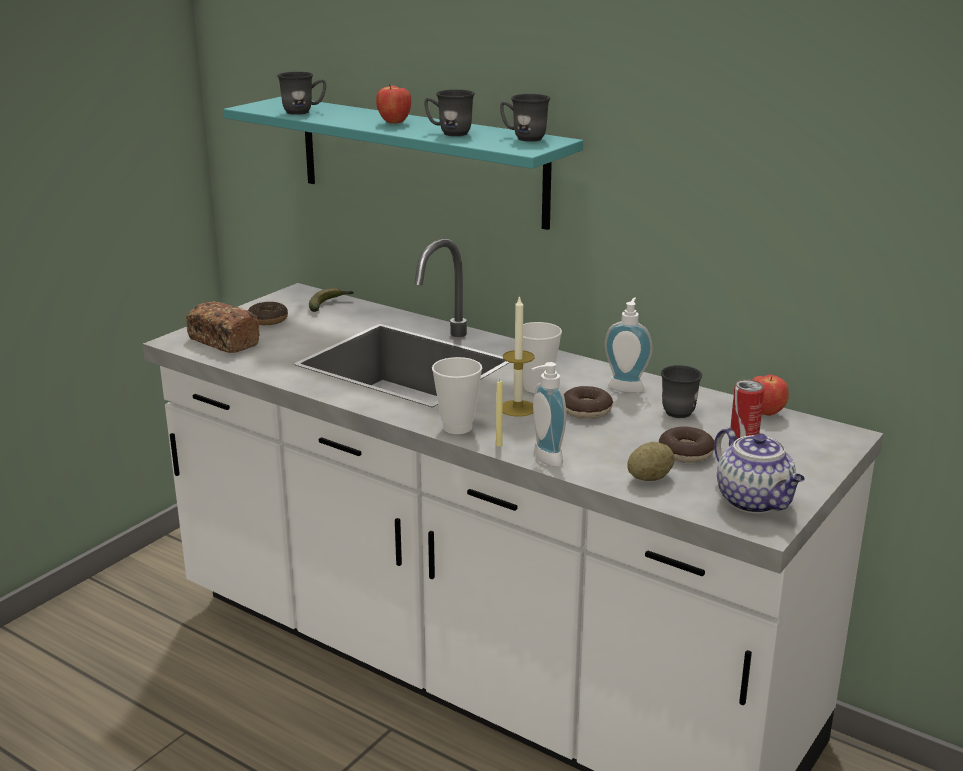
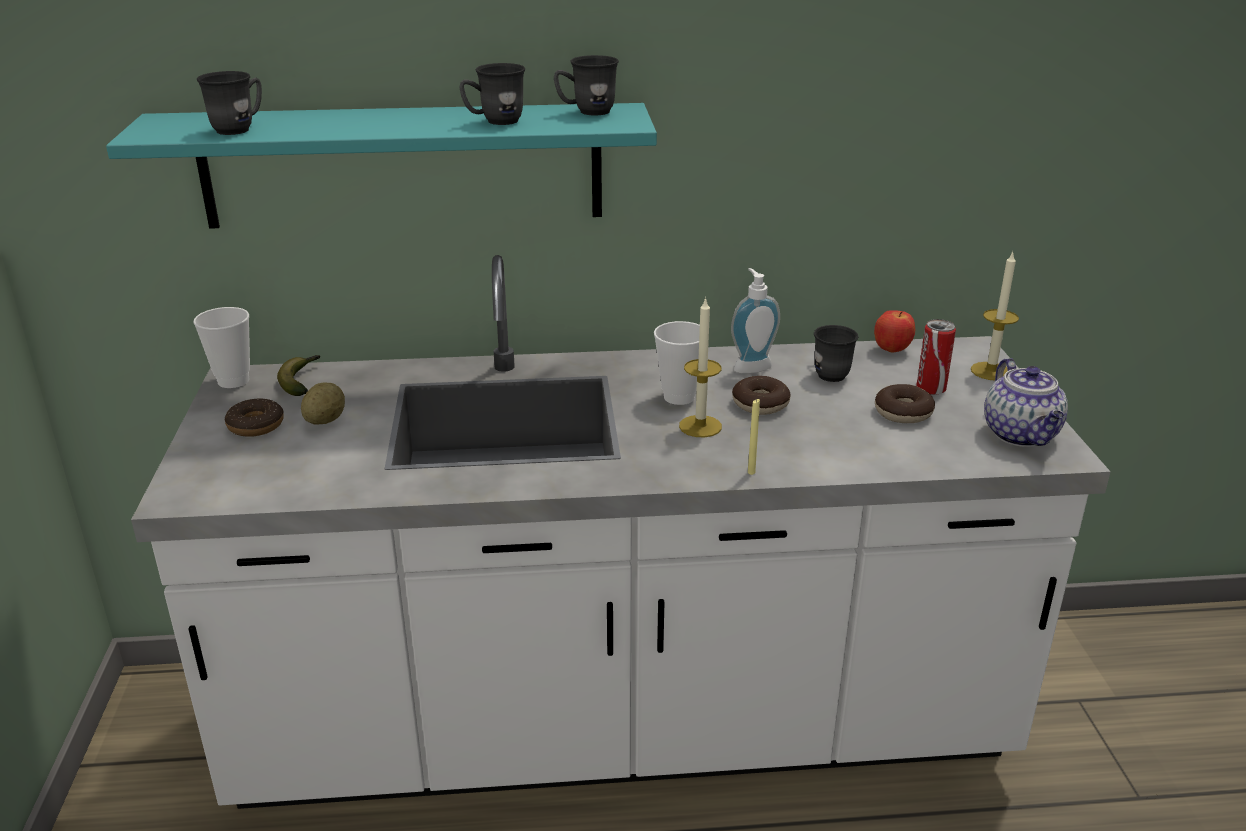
camera: 40 degrees left, 5 degrees up
(223, 342) = (246, 474): bread -> none
(394, 123) = (397, 121): apple -> none
(457, 427) = (683, 471): cup -> cup (233, 381)
(543, 459) = (812, 470): soap dispenser -> none
(649, 478) = (920, 449): potato -> potato (325, 420)
(755, 502) = (1022, 435): teapot -> teapot turned 60 degrees clockwise
(824, 455) = (990, 371): none -> candle

